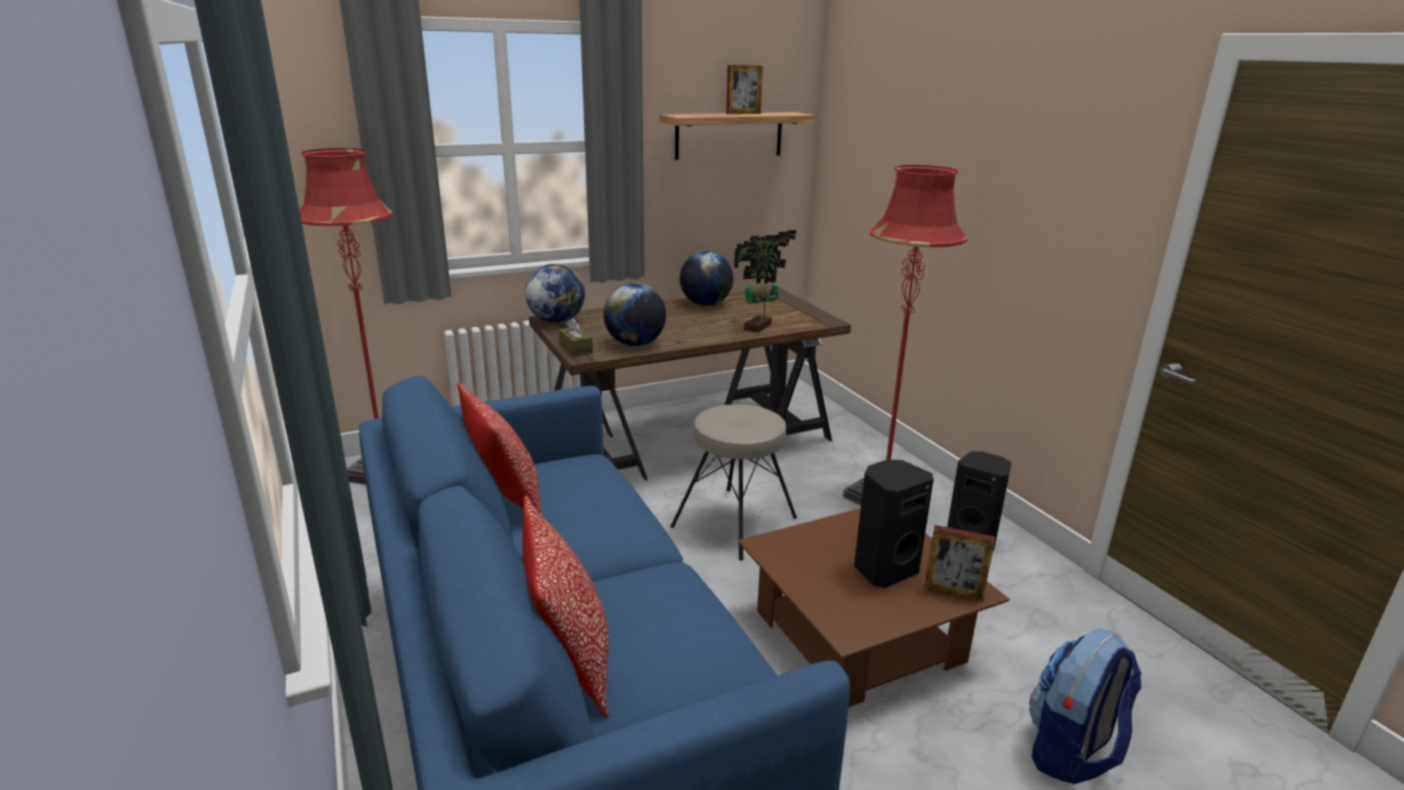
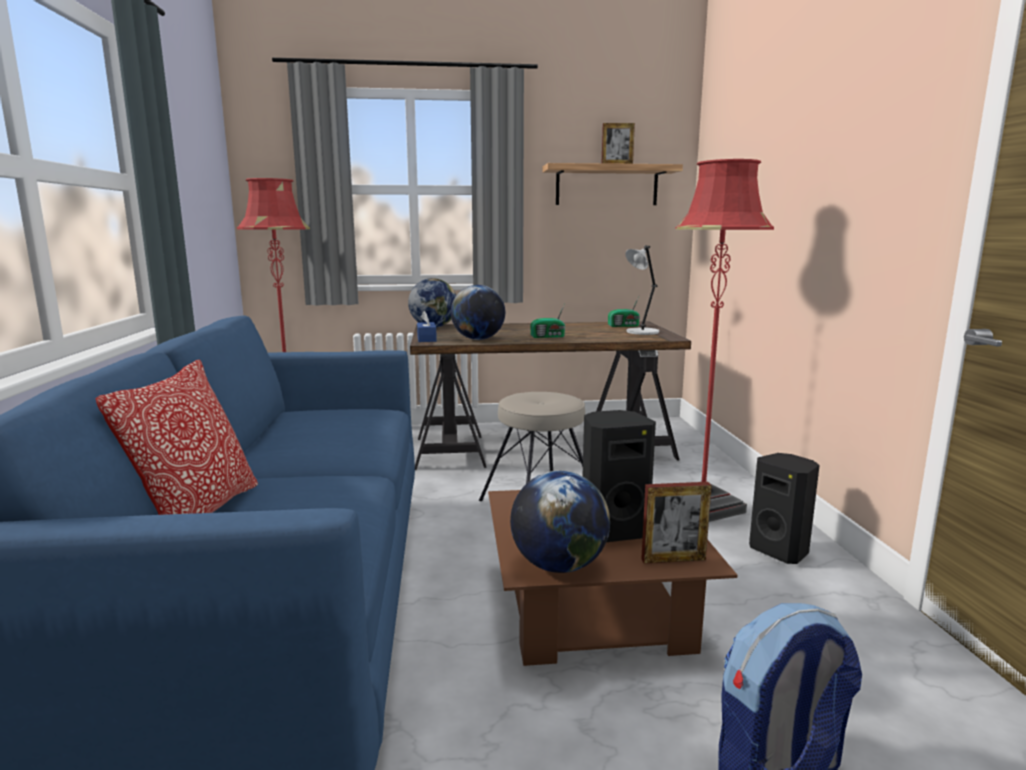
camera: 20 degrees right, 10 degrees down
(506, 500) = (286, 422): pillow -> none
(576, 349) = (426, 339): brown tissue box -> blue tissue box
(705, 304) = (569, 325): globe -> globe (559, 566)
(705, 331) = (548, 336): none -> radio
(760, 327) = (600, 337): potted plant -> none
(791, 312) = (641, 332): none -> grey table lamp
(953, 593) = (673, 559): picture frame -> picture frame turned 45 degrees counterclockwise

